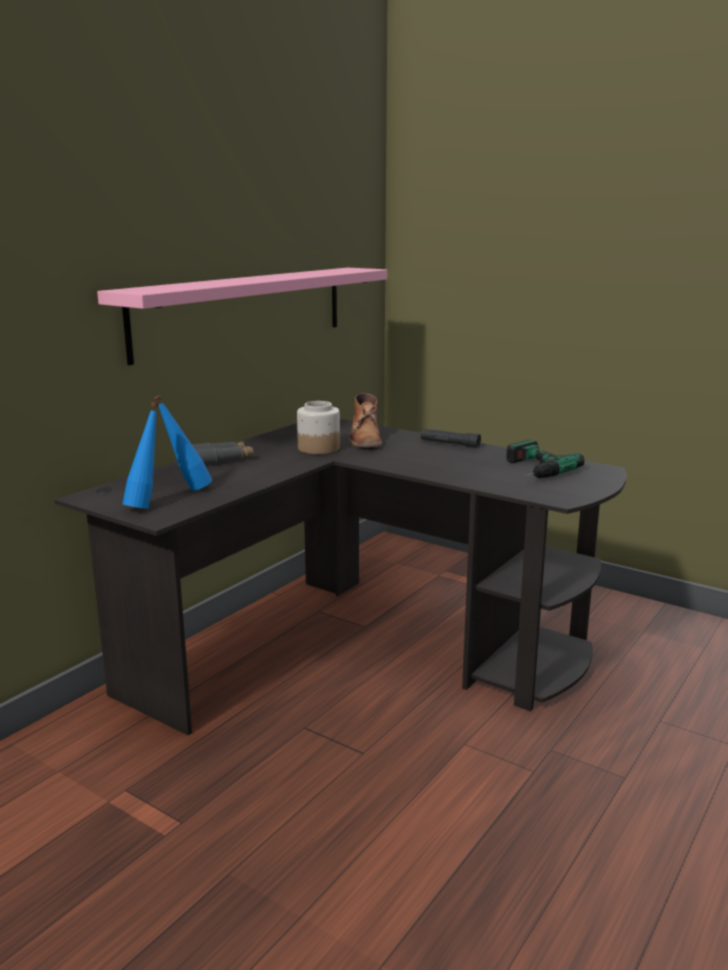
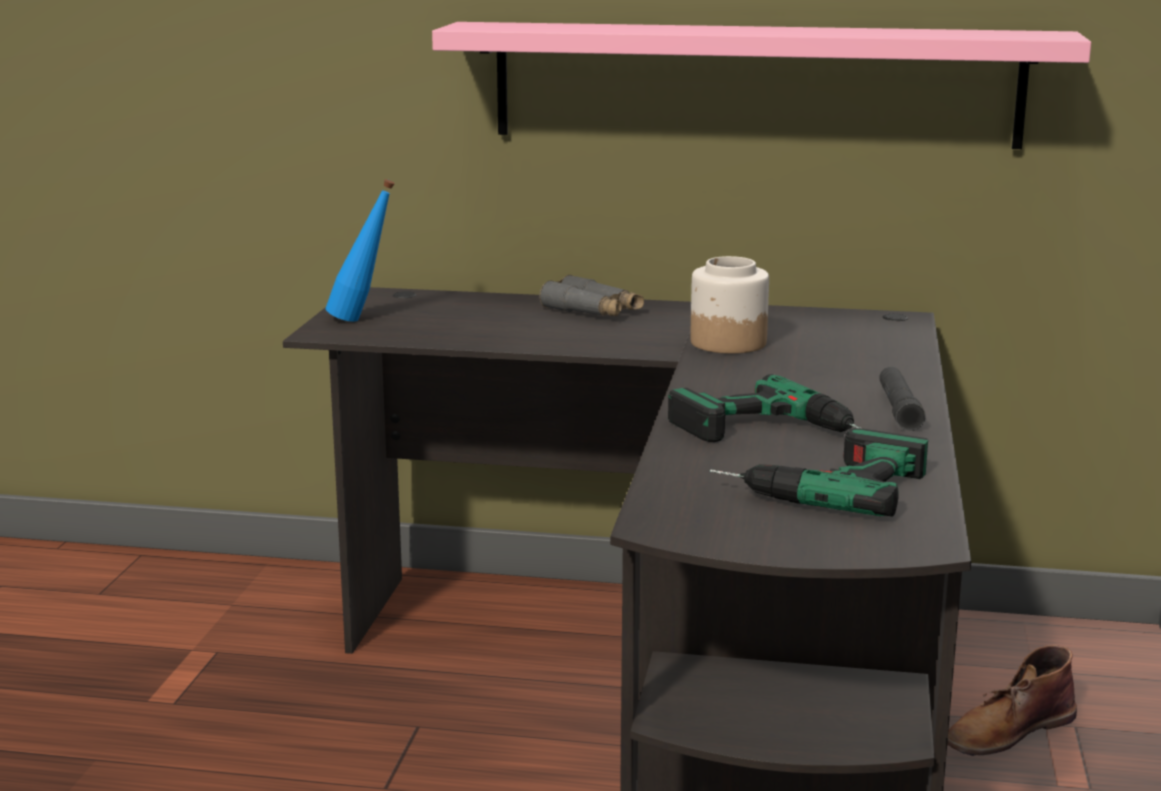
camera: 65 degrees right, 0 degrees up
(187, 489) = (444, 322): blue bottle -> none
(365, 439) = (826, 358): brown boot -> brown boot (1008, 730)
(461, 464) = (773, 433): none -> power drill

